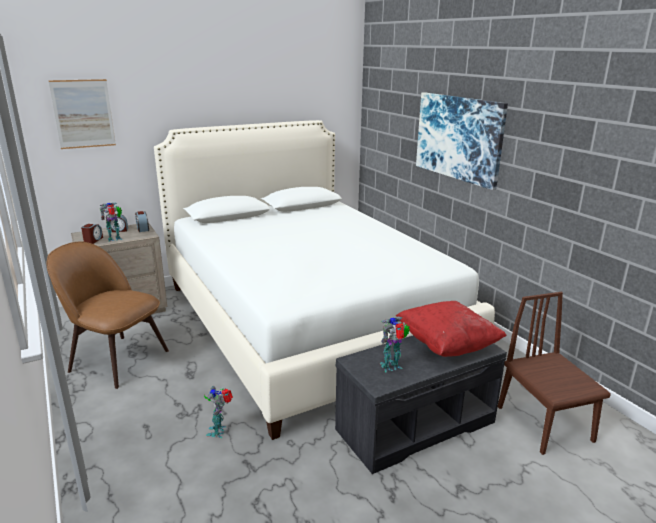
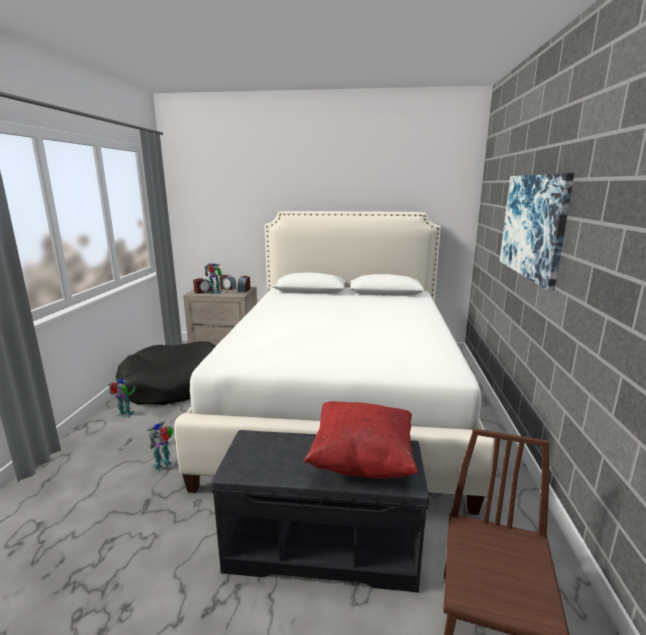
camera: 35 degrees right, 5 degrees down
(83, 114) = (218, 195): picture -> none
(116, 359) = (176, 385): brown chair -> black dog bed
(392, 367) = (272, 459): toy robot -> toy robot (125, 415)

